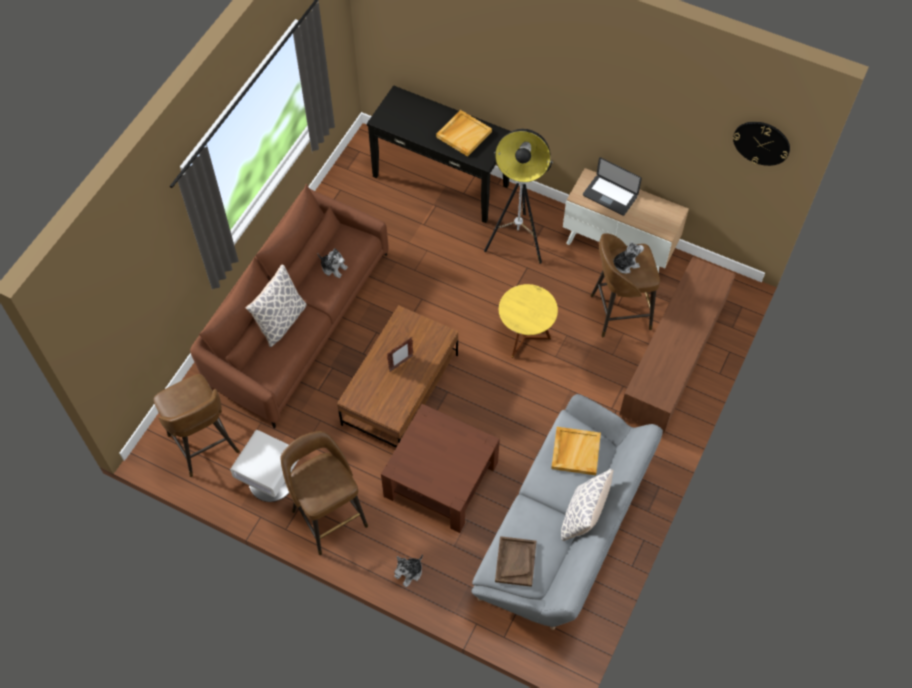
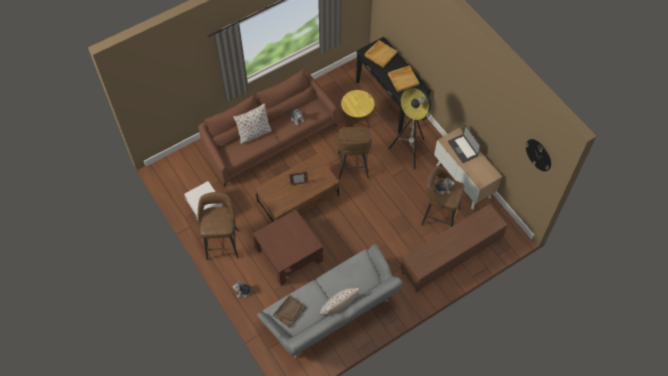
camera: 30 degrees right, 0 degrees up
(204, 445) = (186, 178): brown stool -> brown stool (353, 167)
(525, 339) = (379, 205): yellow side table -> yellow side table (357, 122)
(575, 451) = (357, 273): beige tray -> beige tray (380, 54)

